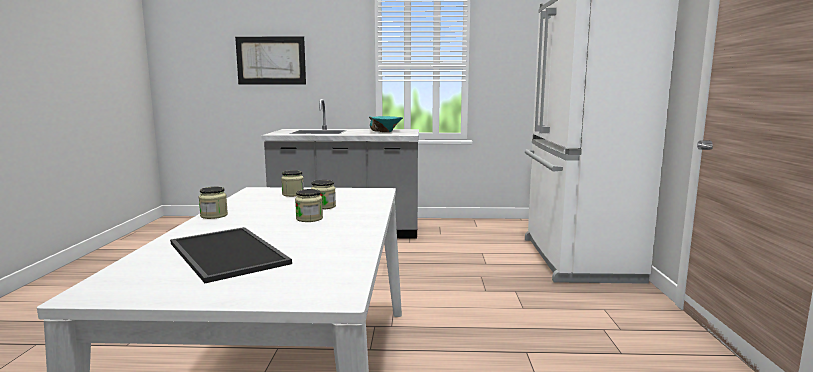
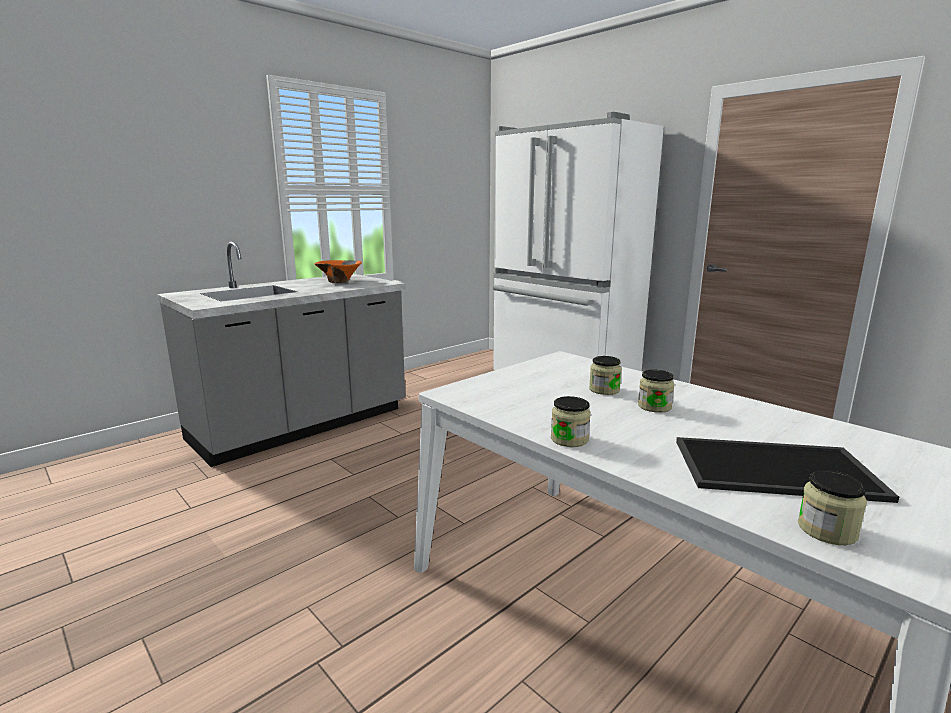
camera: 45 degrees left, 5 degrees up
(271, 60) = (101, 178): picture -> none
(293, 194) = (514, 386): jar -> jar (827, 530)
(385, 132) = (340, 282): turquoise bowl -> orange bowl

